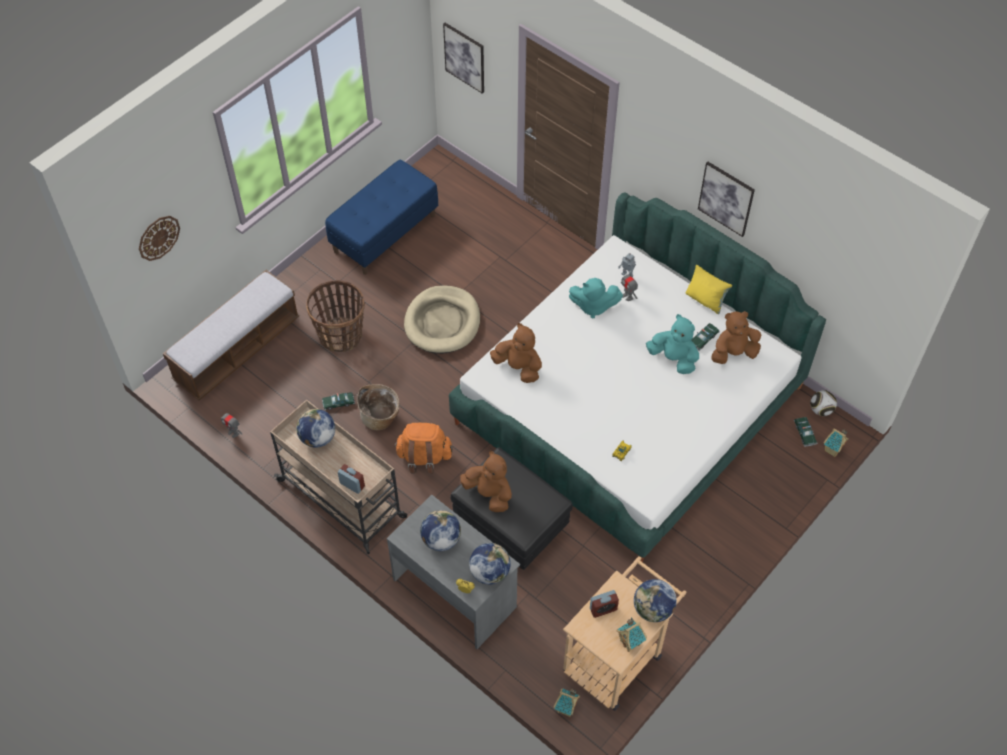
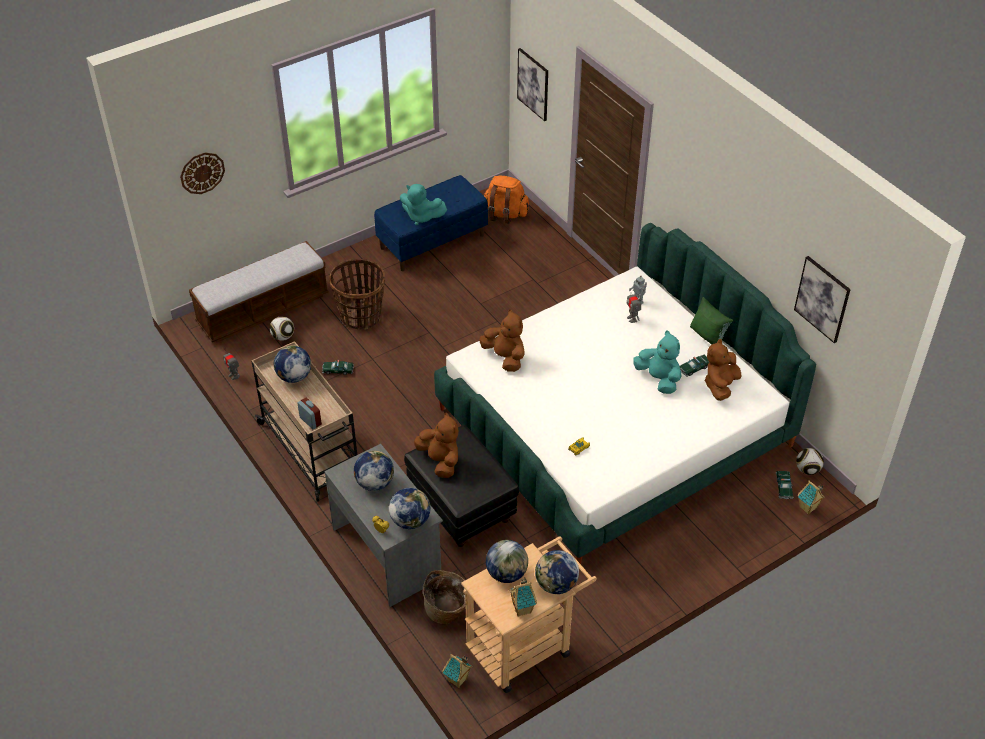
camera: 15 degrees right, 10 degrees down
(268, 376) = (283, 336): none -> football
(380, 418) = (372, 390): basket -> basket (447, 611)
(424, 457) = (400, 431): orange backpack -> orange backpack (505, 214)
(442, 322) = (459, 323): beige dog bed -> none
(593, 306) = (595, 320): turquoise plush toy -> turquoise plush toy (421, 217)
(603, 609) = (506, 573): alarm clock -> globe
(705, 300) = (708, 336): yellow pillow -> green pillow
(726, 198) = (735, 227): picture -> picture (822, 299)
(733, 353) = (720, 386): brown plush toy -> brown plush toy turned 60 degrees counterclockwise

